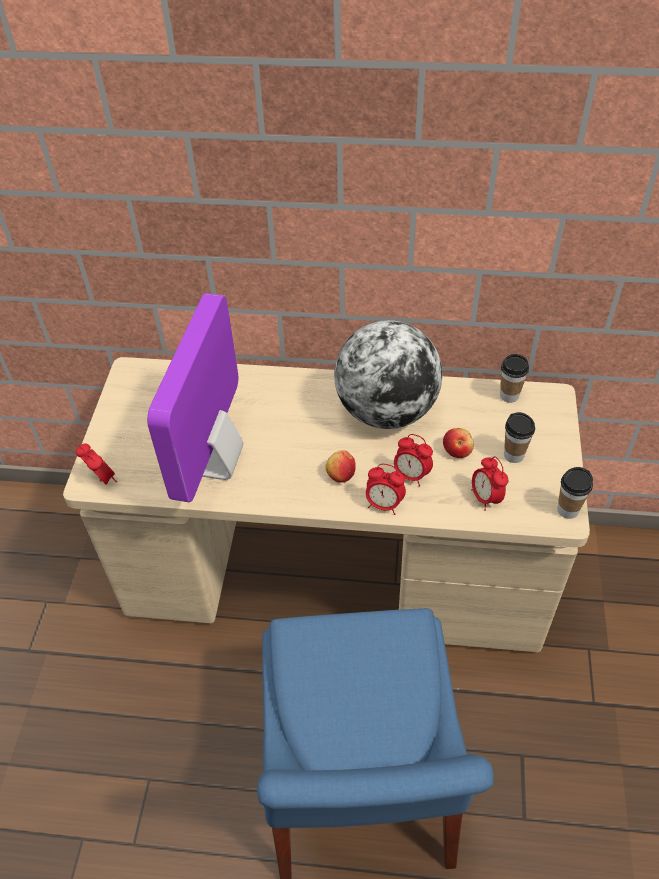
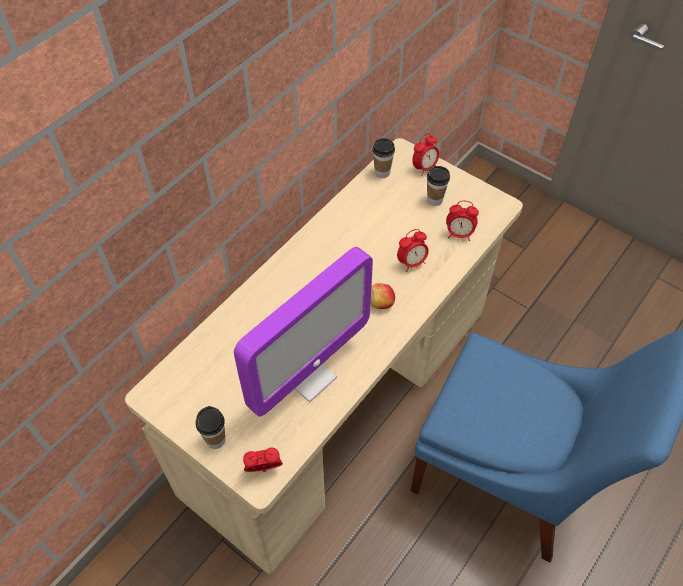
camera: 60 degrees left, 5 degrees up
(216, 461) = (308, 376): monitor -> monitor turned 90 degrees counterclockwise
(384, 504) = (426, 291): alarm clock -> alarm clock (424, 168)
(386, 411) = (342, 245): globe -> none
(457, 450) = (408, 226): apple -> none
(567, 510) = (497, 200): cup -> cup (215, 440)

